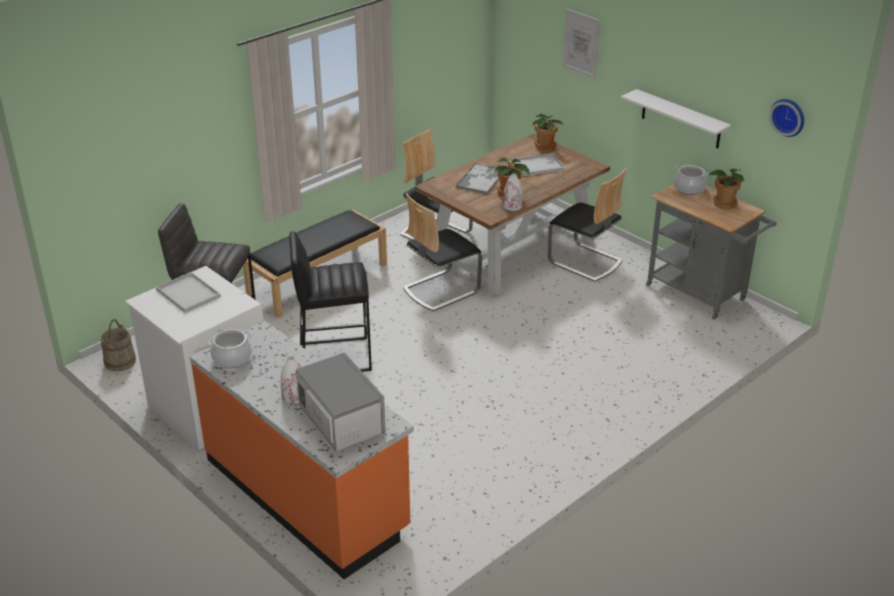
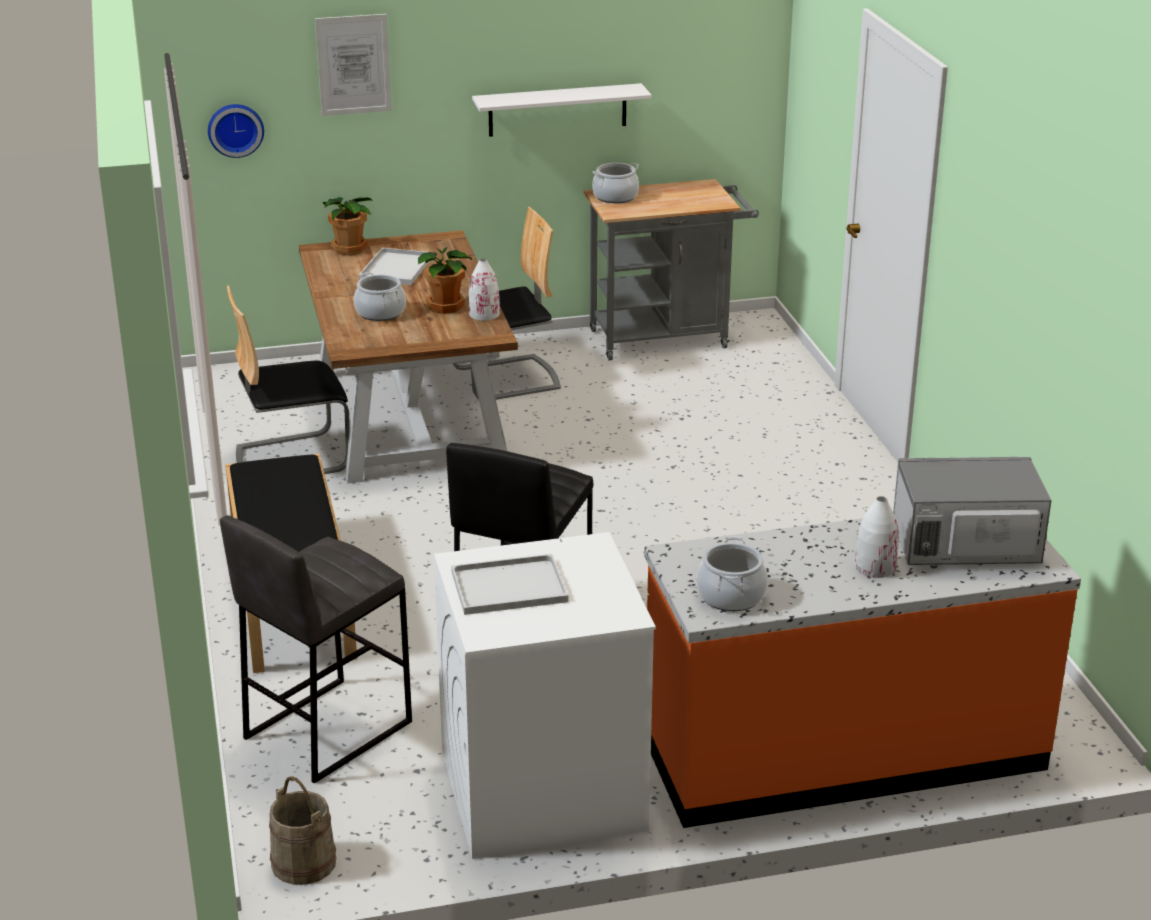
camera: 60 degrees left, 5 degrees down
(440, 289) = (446, 499): chair -> none
(481, 179) = (380, 312): tray -> cooking pot
(724, 203) = (673, 191): potted plant -> none
(788, 116) = (725, 36): wall clock -> wall clock (235, 129)

